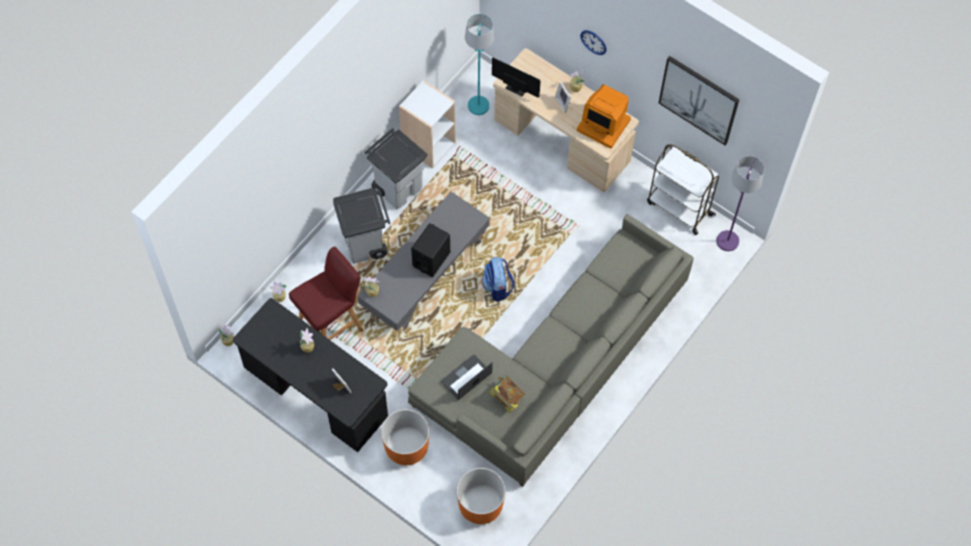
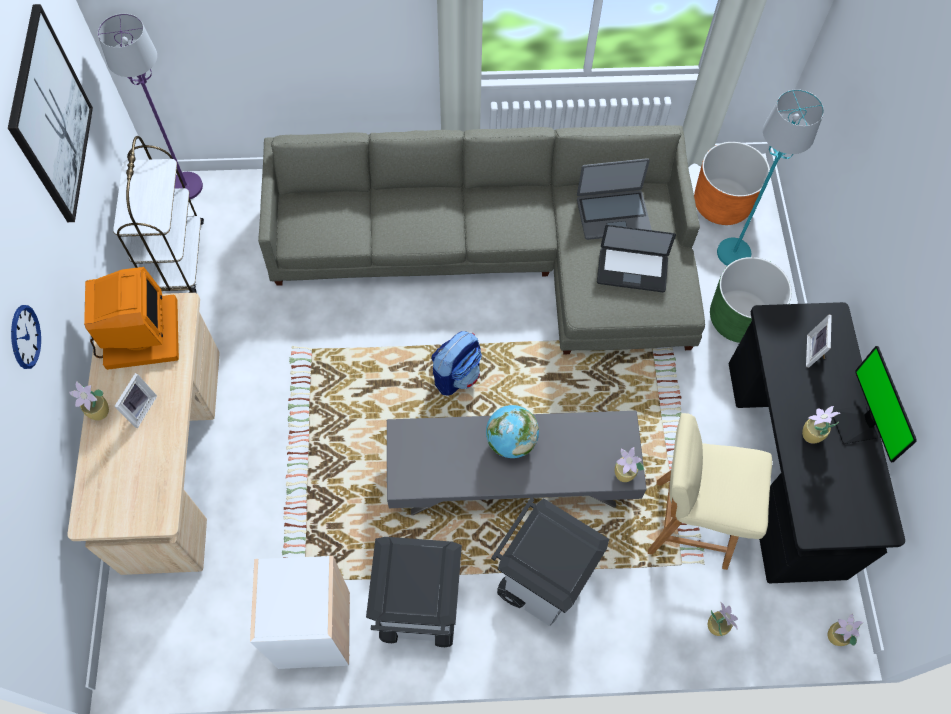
camera: 130 degrees left, 0 degrees up
(332, 326) = (688, 523): red stool -> beige stool
(406, 446) = (739, 318): orange planter -> green planter
(431, 259) = (511, 441): black speaker -> globe
(478, 106) = (191, 614): turquoise floor lamp -> turquoise floor lamp (733, 253)
(507, 397) = (613, 214): book -> laptop
(517, 86) = (155, 493): monitor -> monitor (856, 425)

